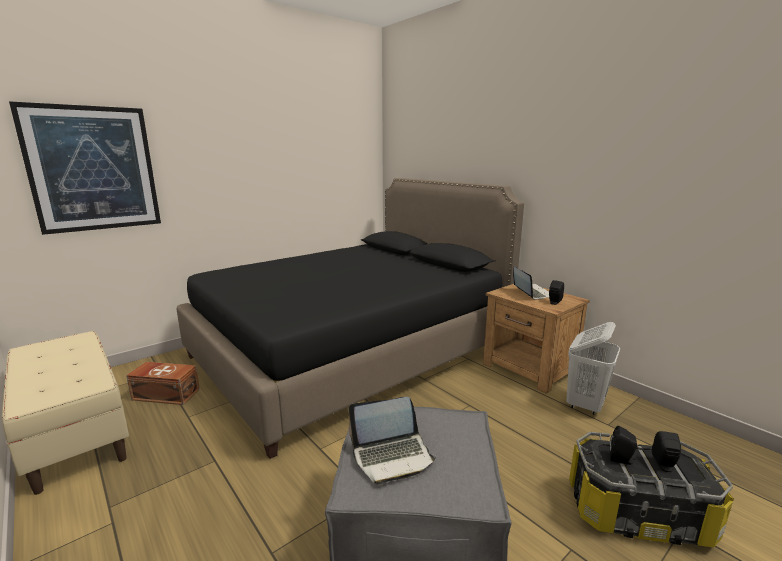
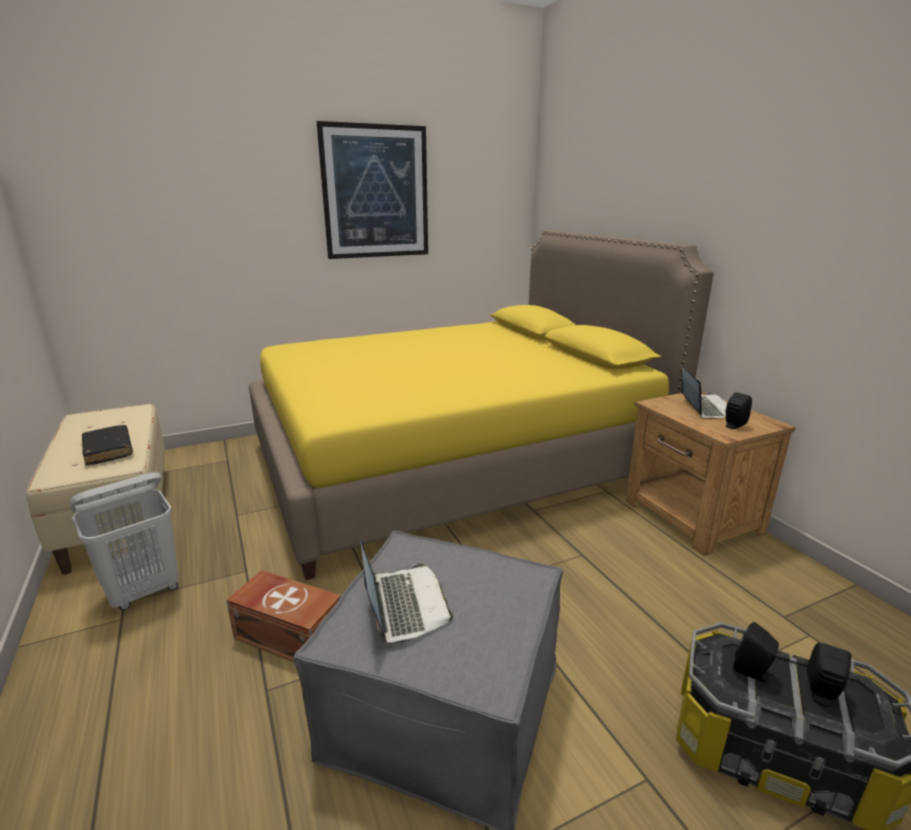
camera: 15 degrees right, 5 degrees up
(72, 374) = (108, 451): none -> black book
(93, 169) = (159, 213): picture -> picture (376, 192)
(166, 394) = (223, 485): brown storage box -> brown storage box (289, 635)
(352, 351) = (453, 461): black bed -> yellow bed
(392, 456) = (403, 605): laptop -> laptop turned 105 degrees counterclockwise
(585, 404) = (759, 581): white laundry basket -> white laundry basket (144, 592)

